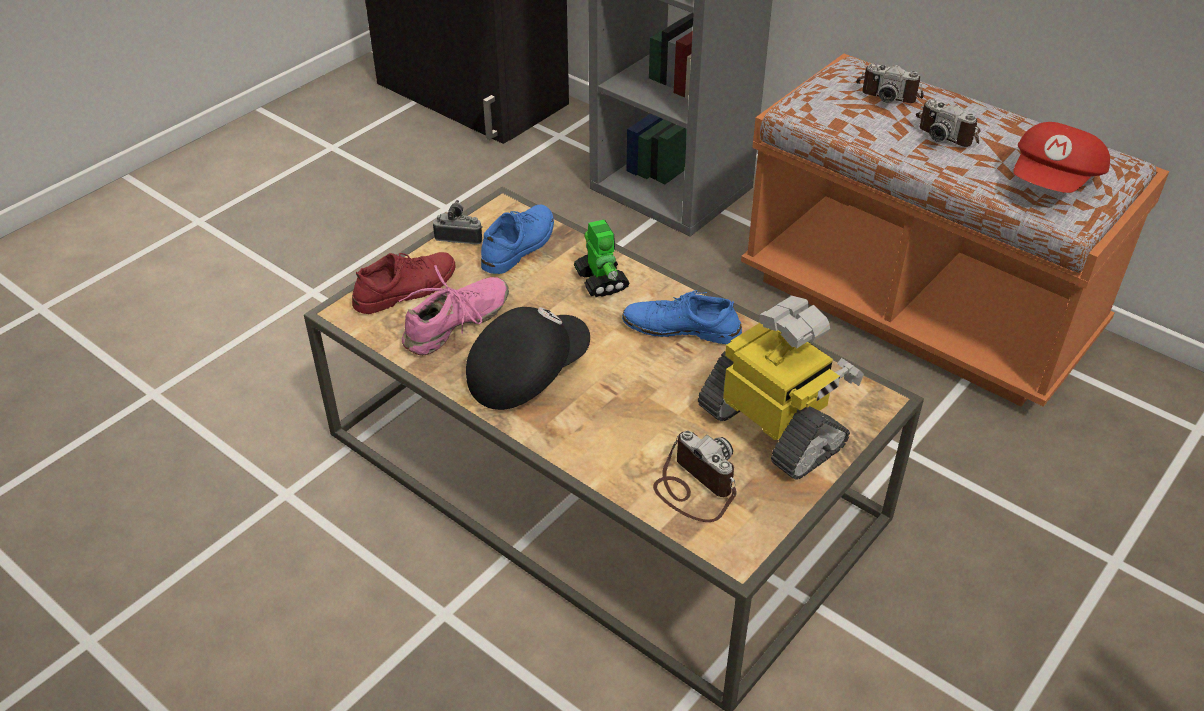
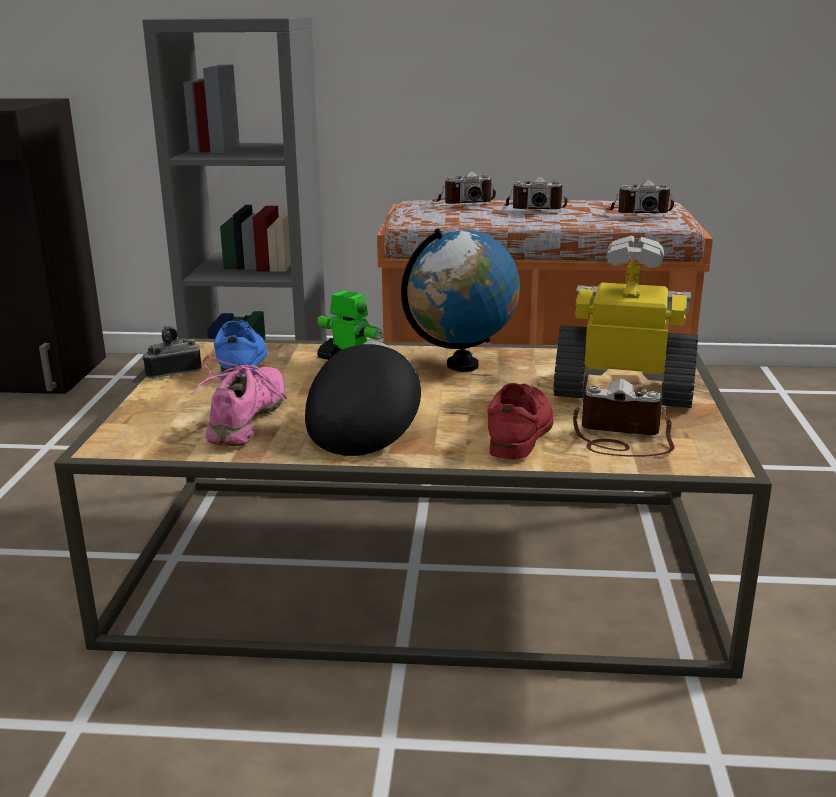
camera: 35 degrees left, 20 degrees down
(406, 289) = (158, 414): red shoe -> red shoe (520, 431)
(681, 328) = (462, 365): blue shoe -> globe
(1054, 182) = (638, 212): red cap -> camera

